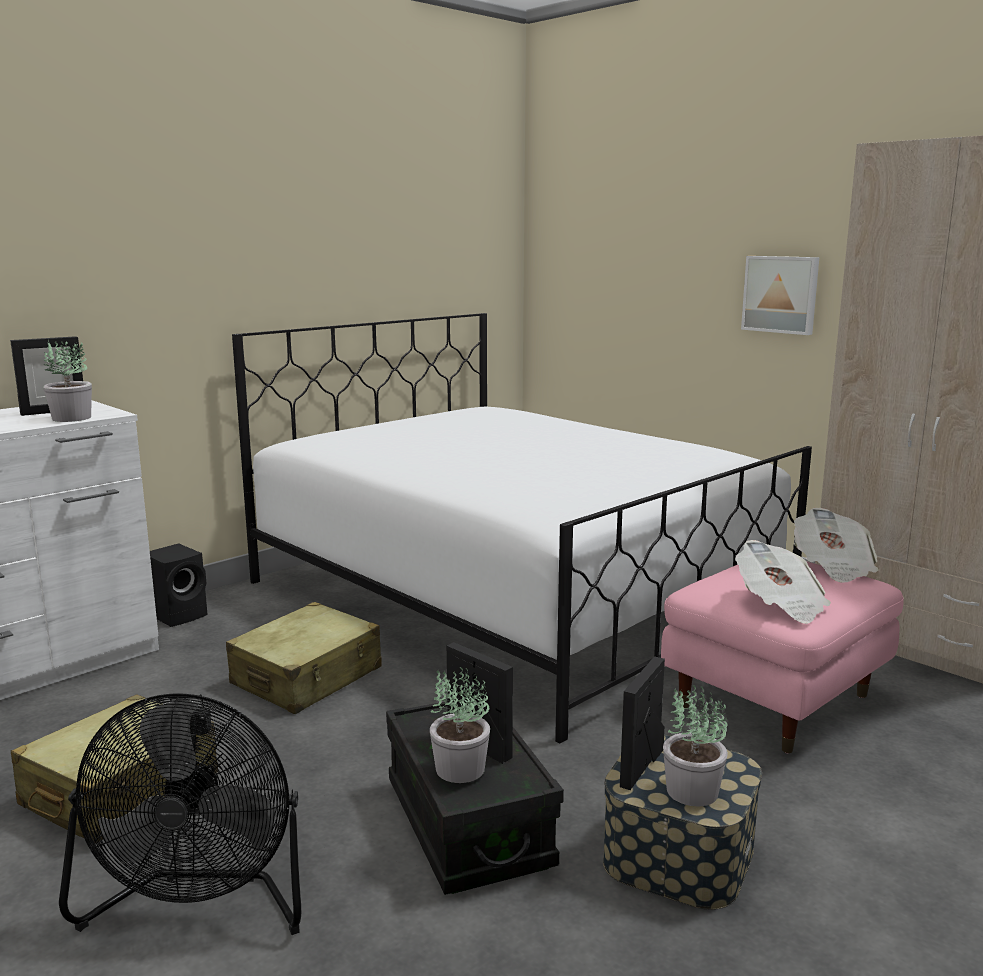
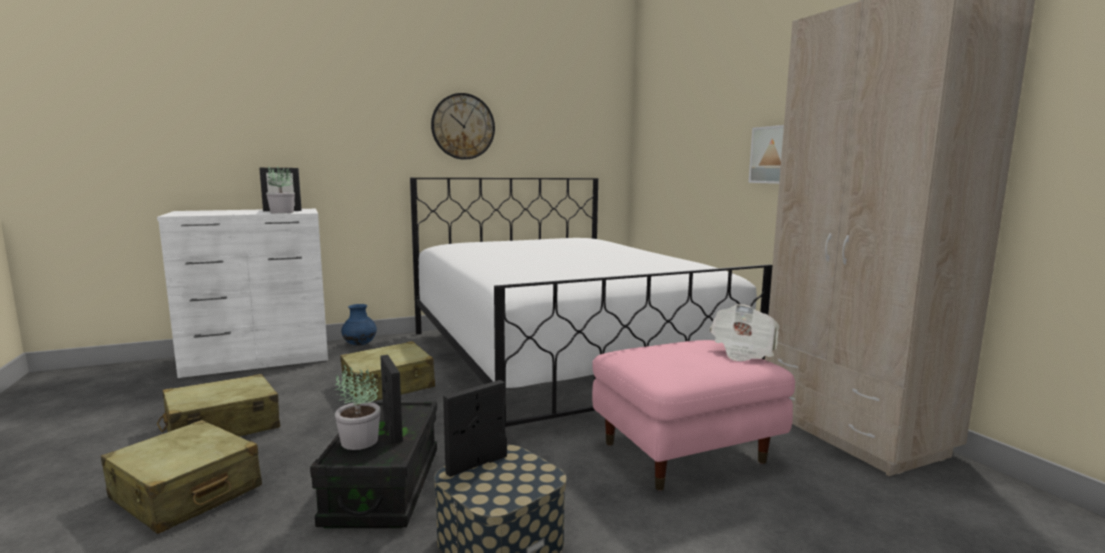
camera: 20 degrees right, 5 degrees down
(180, 615) = (360, 344): black speaker -> blue vase
(194, 898) = (185, 493): black fan -> beige suitcase
(301, 245) = (463, 126): none -> wall clock
(691, 791) = (491, 487): potted plant -> none
(780, 605) = (666, 368): newspaper -> none

